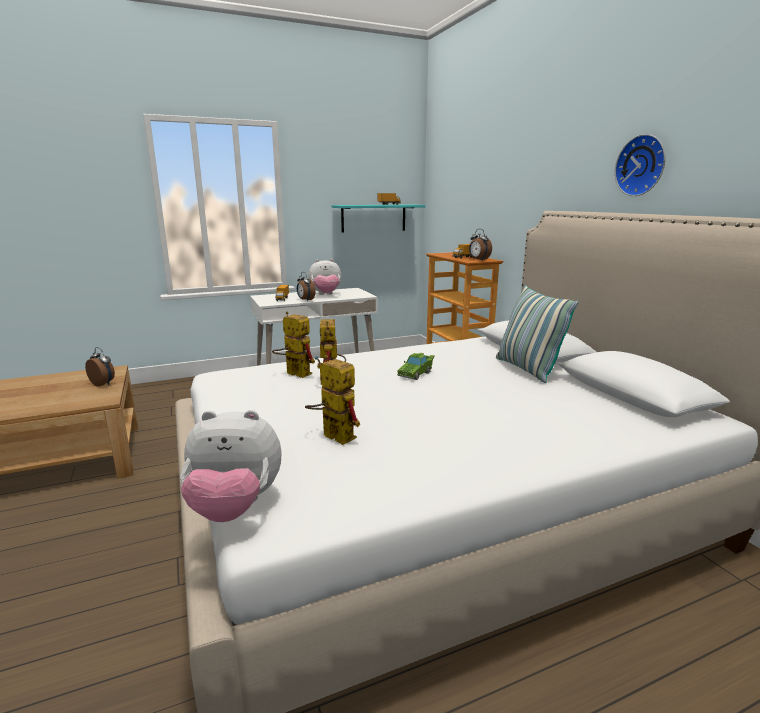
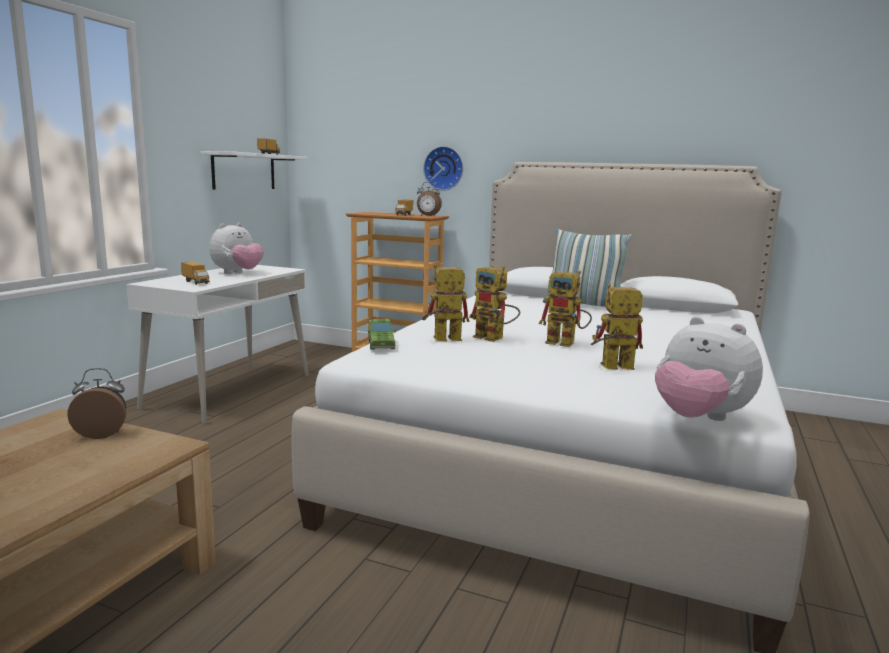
camera: 45 degrees left, 5 degrees down
(234, 507) = (699, 418): plush toy -> plush toy turned 90 degrees clockwise
(305, 300) = (233, 280): alarm clock -> none
(373, 218) = (244, 171): turquoise shelf -> white shelf
(373, 402) = (567, 343): none -> toy robot
(416, 373) = (529, 321): green toy car -> green toy car (381, 344)
(642, 165) = (613, 124): wall clock -> wall clock (444, 168)

